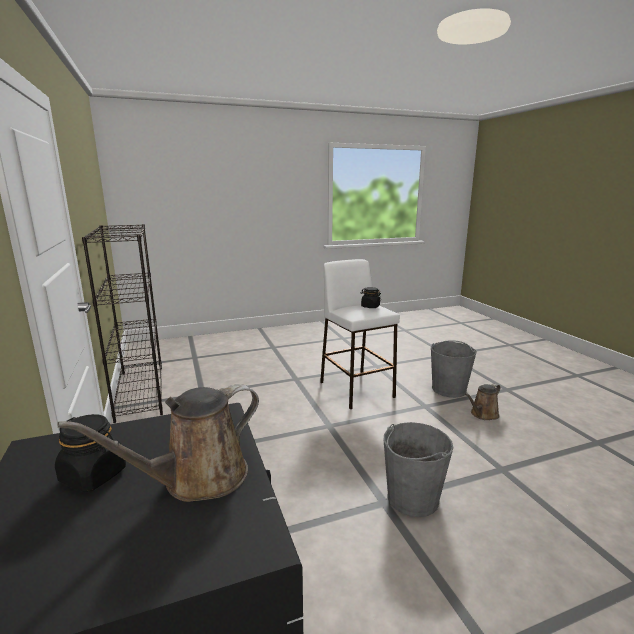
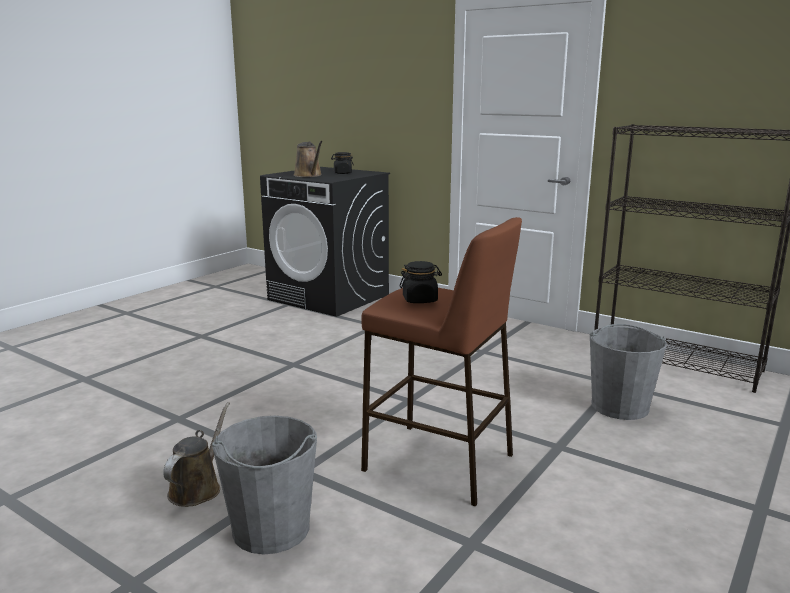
camera: 145 degrees right, 0 degrees up
(198, 479) = (309, 175): brown watering can -> brown watering can turned 135 degrees clockwise
(356, 389) = (439, 463): white stool -> brown stool
(412, 498) = (270, 373): grey bucket -> grey bucket (620, 406)

